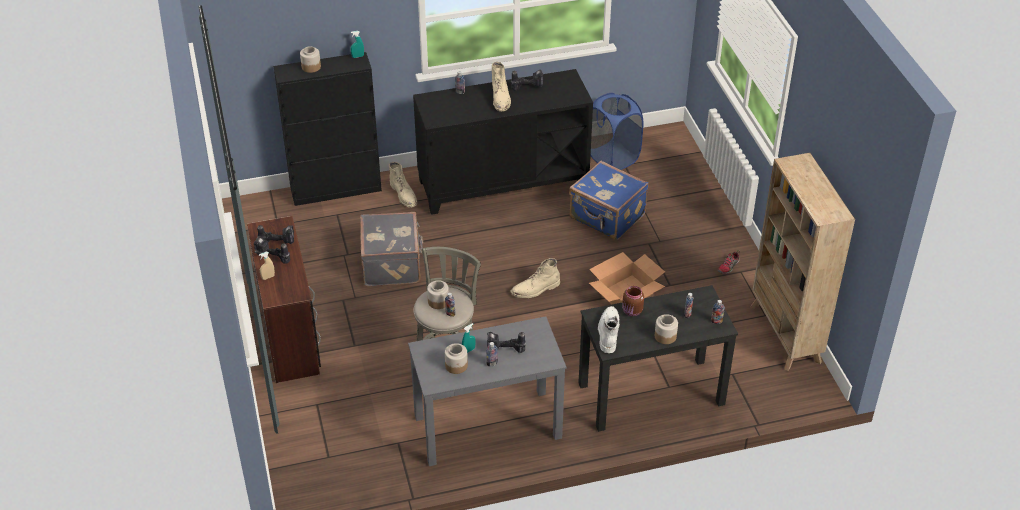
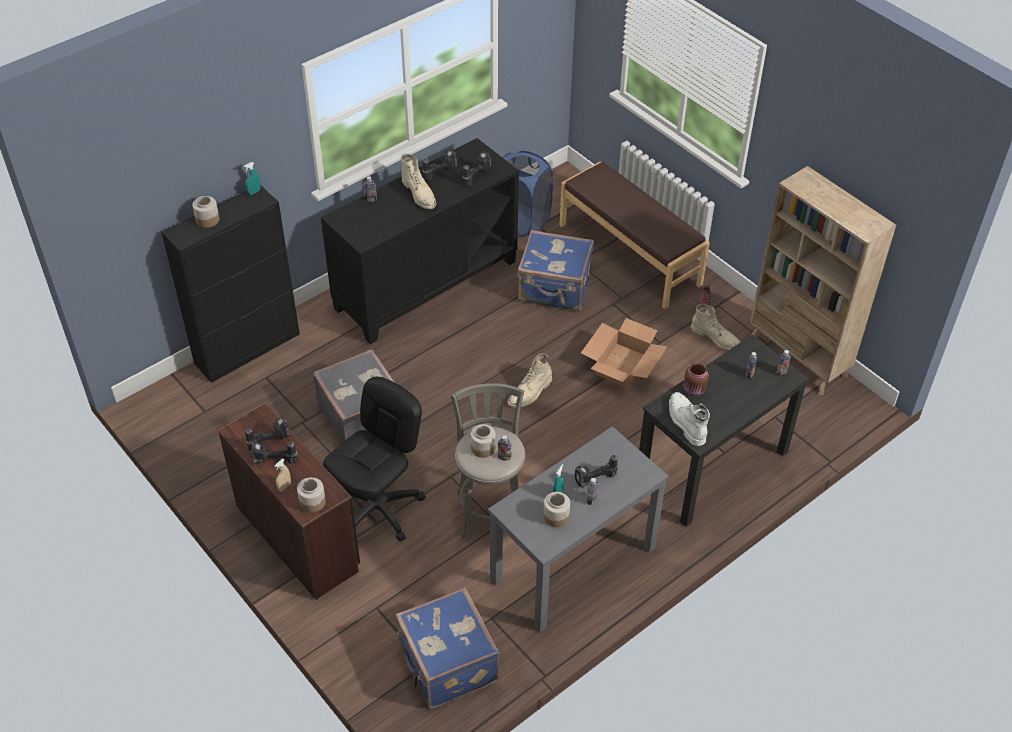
camera: 25 degrees left, 5 degrees up
(343, 463) = (446, 664): none -> blue suitcase
(362, 335) = (378, 508): none -> black office chair
(404, 194) = (327, 330): beige boot -> beige boot (716, 337)
(554, 97) = (475, 176): none -> power drill
(665, 336) = (743, 406): jar -> jar (312, 502)
(689, 209) = (630, 254): none -> brown bench

